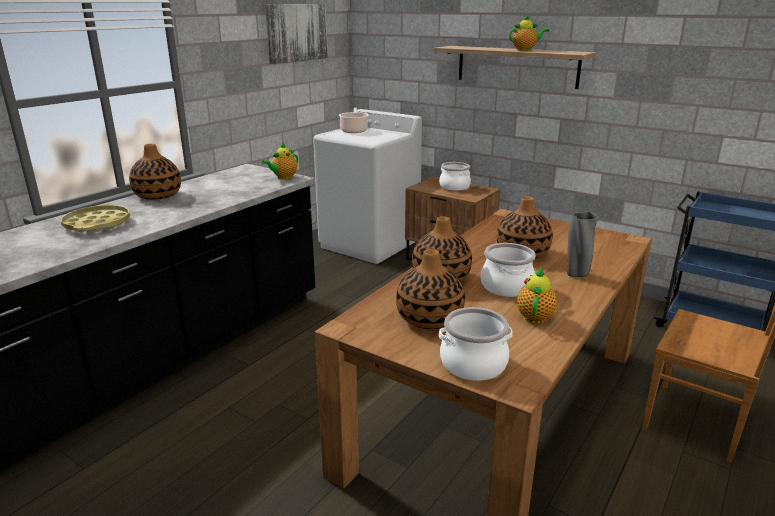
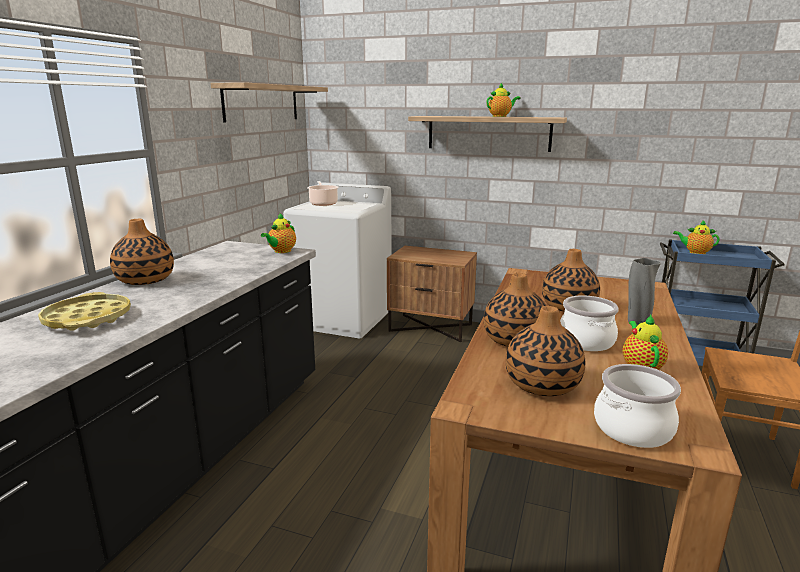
camera: 15 degrees left, 5 degrees down
(296, 32) = (262, 103): picture -> shelf
(454, 187) = (433, 253): cooking pot -> none
(719, 208) = (695, 253): none -> teapot

